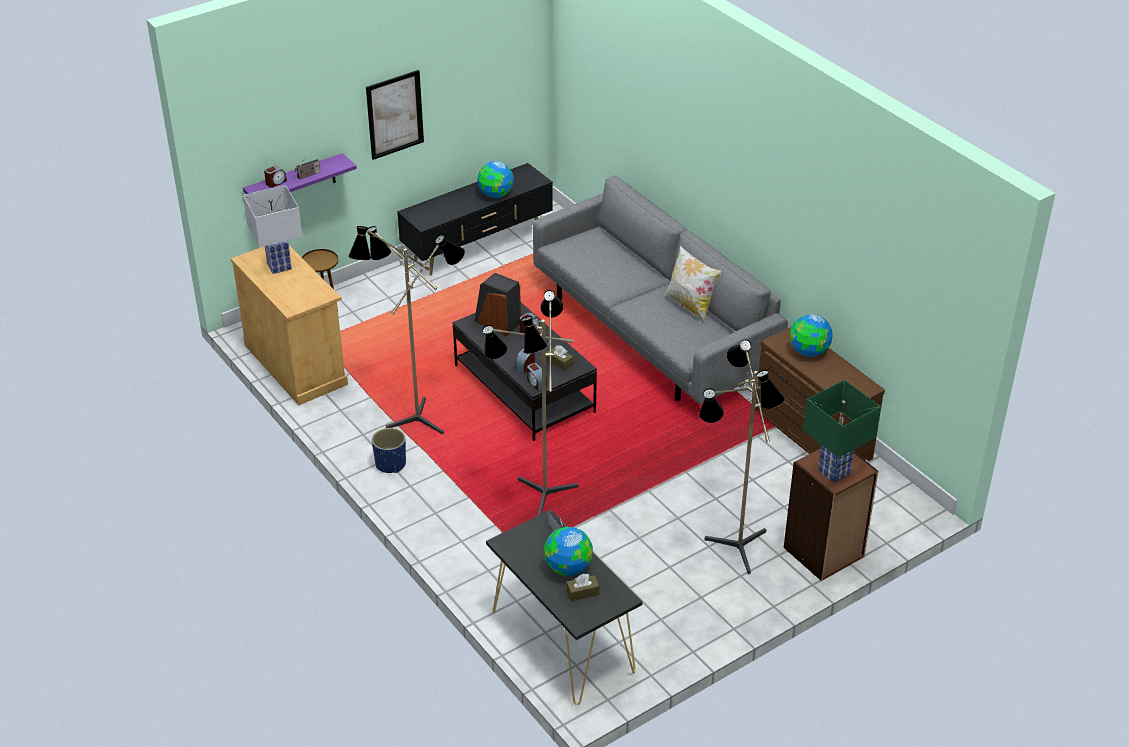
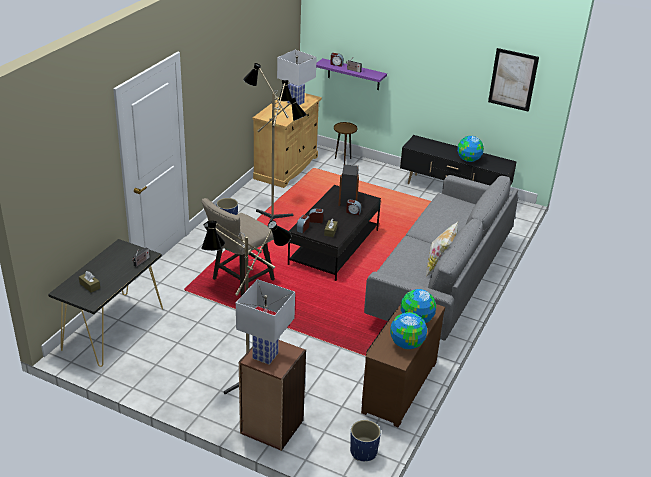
camera: 60 degrees right, 5 degrees down
(395, 114) = (427, 68): picture -> picture (513, 79)
(537, 495) = (239, 281): floor lamp -> beige stool
(567, 568) = (109, 274): globe -> globe (406, 344)
(833, 472) = (264, 356): green table lamp -> white table lamp
(896, 496) = (363, 452): none -> blue planter

